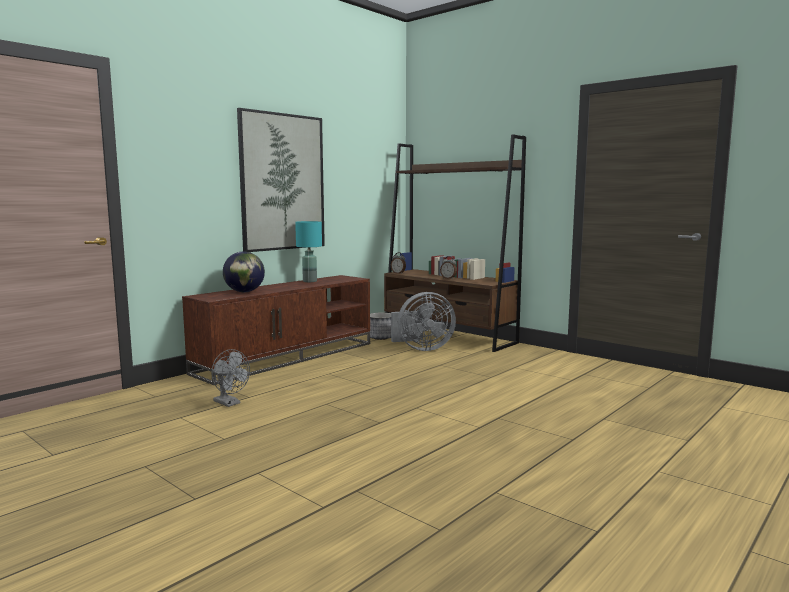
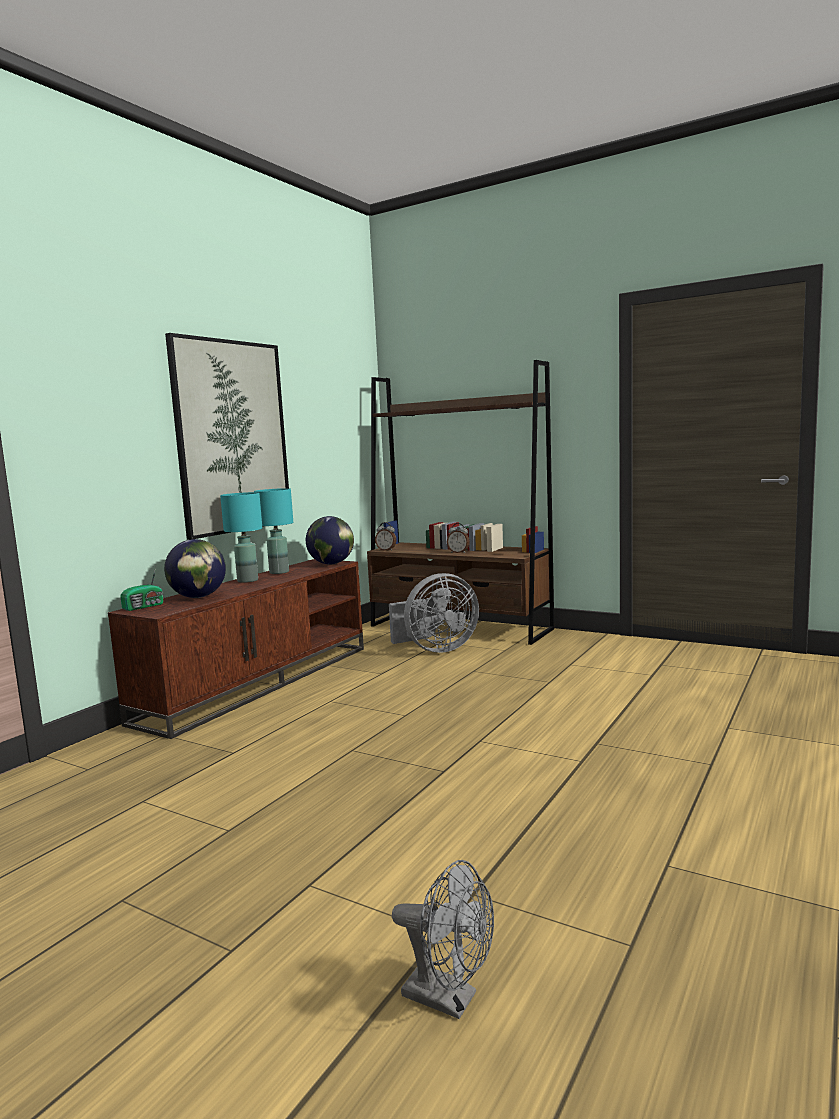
camera: 10 degrees left, 0 degrees up
(207, 294) = (144, 606): none -> radio
(230, 403) = (209, 767): grey fan -> grey fan (450, 999)
(285, 285) = (248, 580): none -> turquoise table lamp
(349, 279) = (331, 564): none -> globe
(381, 338) = (373, 639): planter -> none

